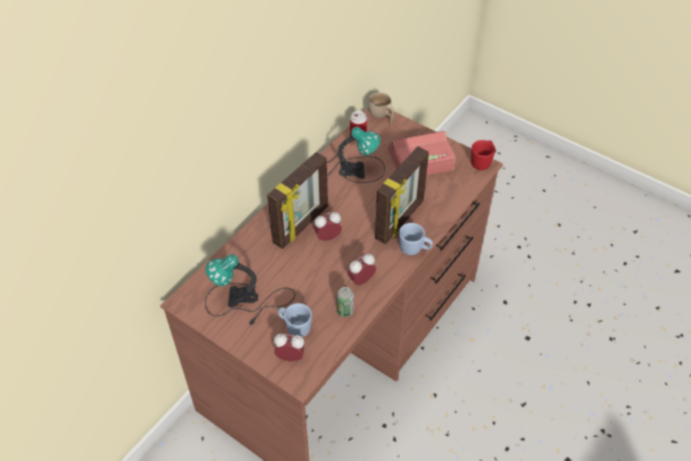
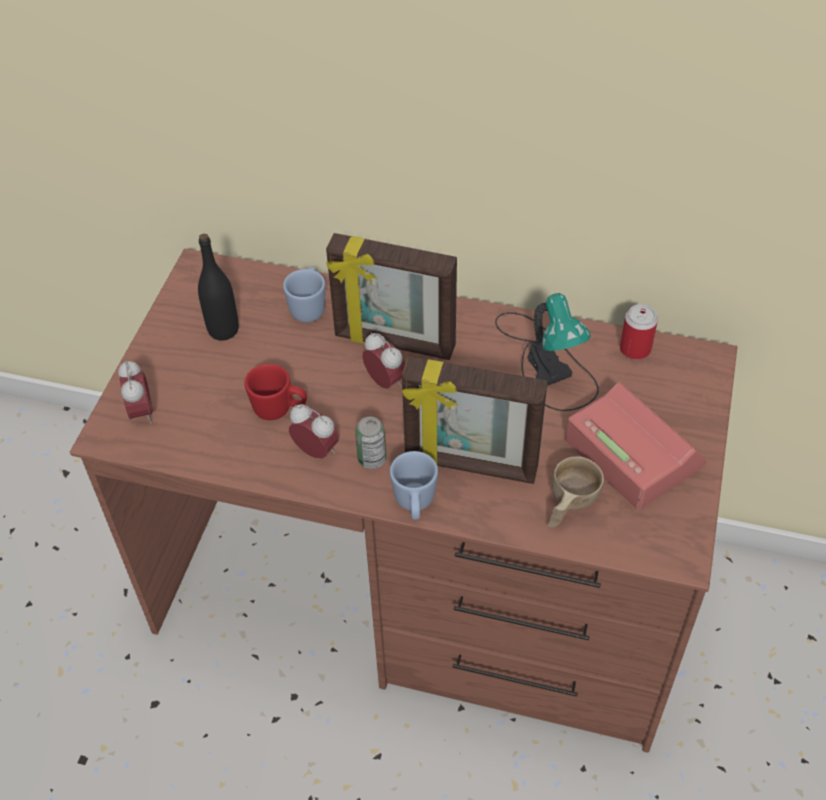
camera: 70 degrees right, 0 degrees up
(246, 301) = (223, 330): table lamp -> black bottle
(295, 327) = (195, 399): blue mug -> blue mug (309, 307)
(345, 311) = (248, 449): can -> can (372, 459)
(381, 116) = (705, 366): beige cup -> beige cup (568, 505)
(482, 162) = (689, 551): red mug -> red mug (279, 409)

